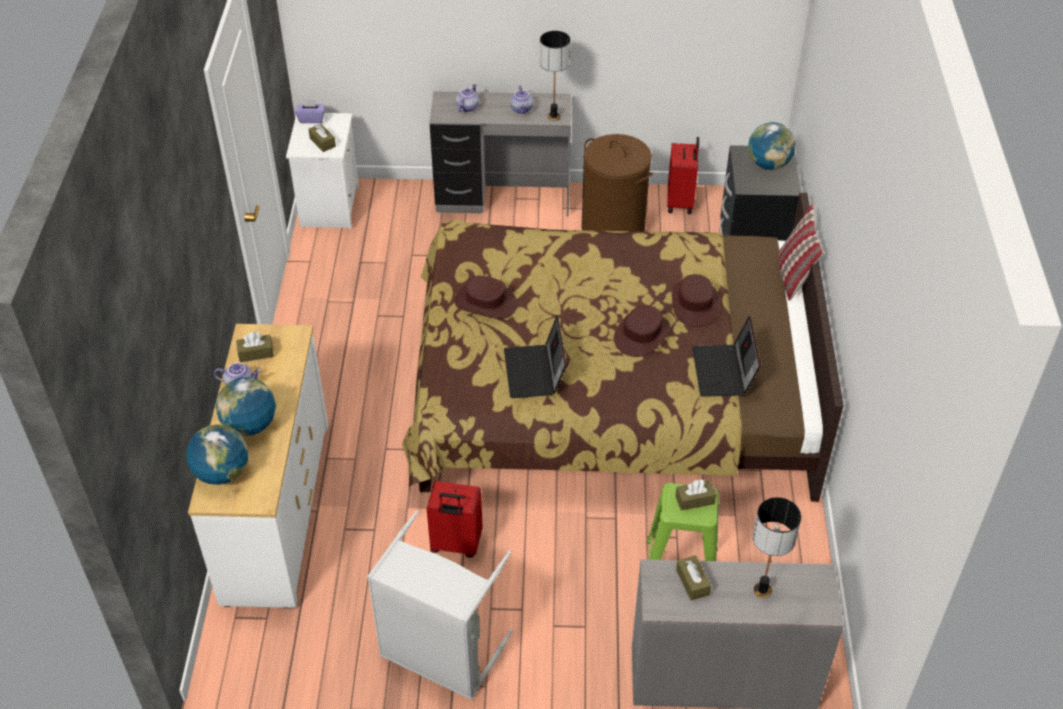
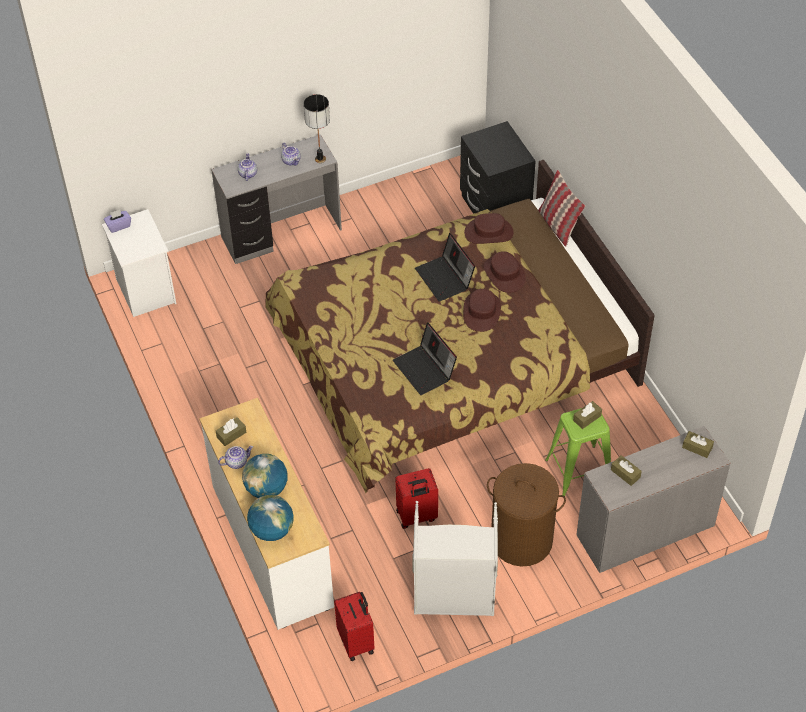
camera: 25 degrees left, 5 degrees up
(322, 142) = (142, 243): brown tissue box -> brown tissue box (697, 447)
(486, 302) = (355, 329): brown hat -> brown hat (488, 232)
(613, 228) = (382, 227): brown laundry basket -> brown laundry basket (522, 540)
(681, 202) = (420, 187): red suitcase -> red suitcase (357, 642)
(724, 372) = (554, 319): laptop -> laptop (445, 278)
(762, 590) = (670, 461): table lamp -> none
(768, 164) = (498, 143): globe -> none

